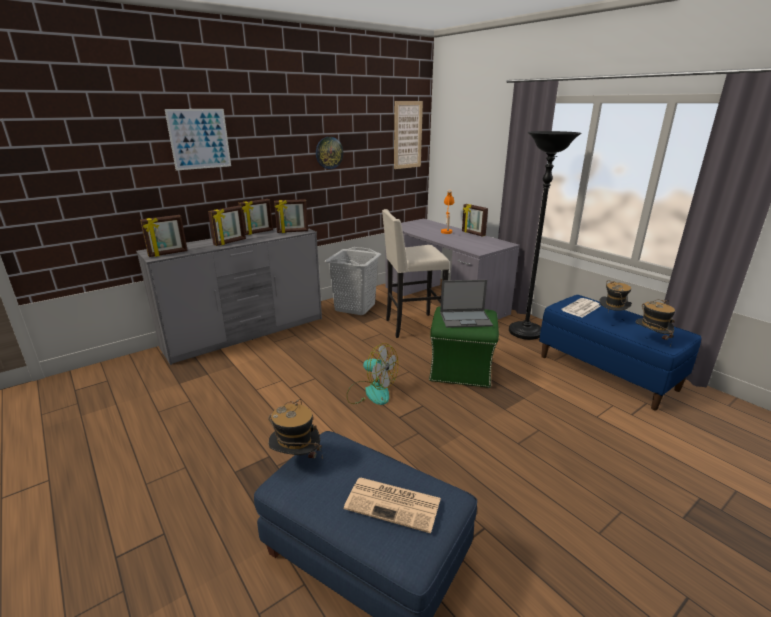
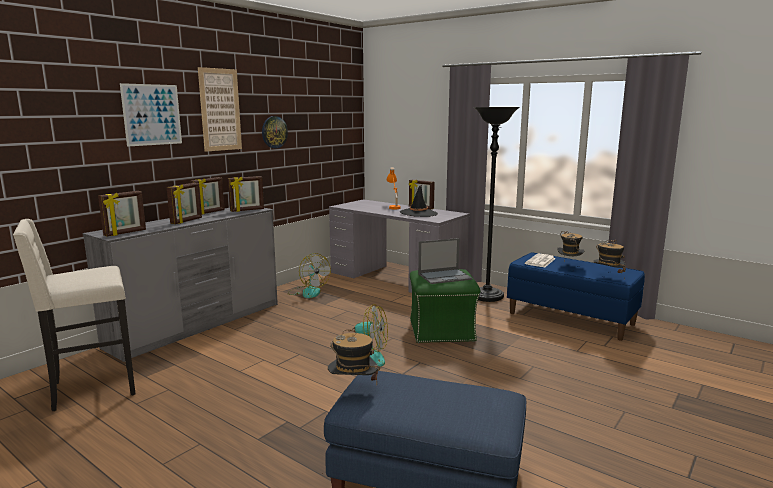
camera: 15 degrees left, 10 degrees down
(355, 307) = (308, 292): grey laundry basket -> fan
(394, 504) = (462, 404): newspaper -> none
(408, 135) = (344, 117): picture -> picture (220, 110)
(412, 326) = (376, 302): beige stool -> beige stool (91, 388)
(466, 241) = (418, 213): none -> black hat

